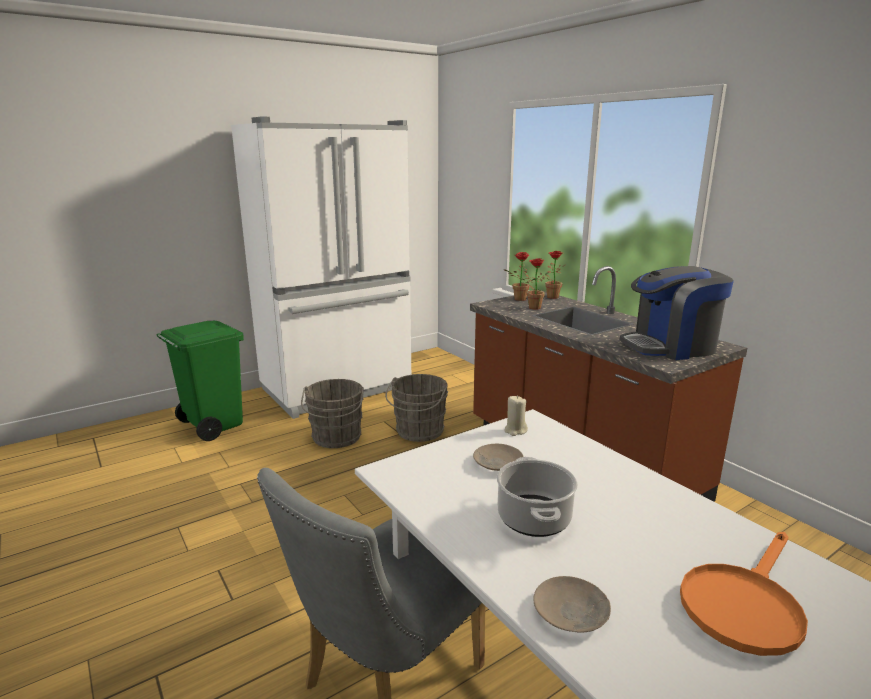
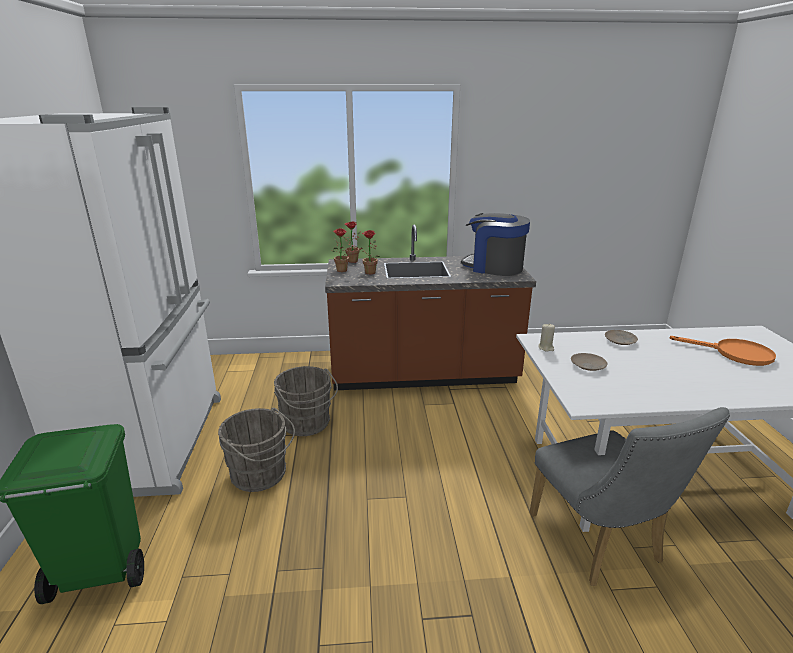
camera: 60 degrees left, 5 degrees up
(533, 517) = (656, 374): cooking pot -> none
(571, 612) = (742, 391): beige plate -> beige plate (620, 341)
(670, 347) = (493, 267): coffee machine -> coffee machine turned 105 degrees clockwise
(744, 604) = (734, 354): orange frying pan -> orange frying pan turned 45 degrees counterclockwise

